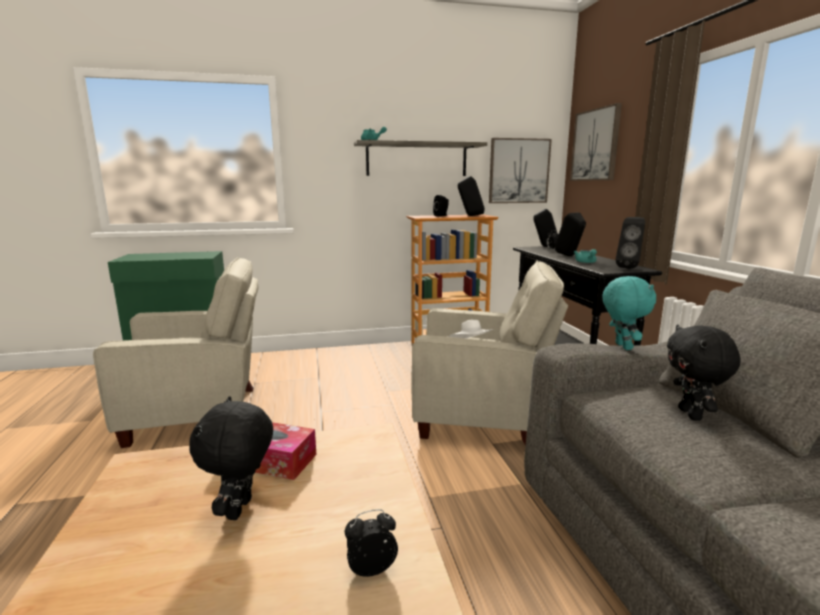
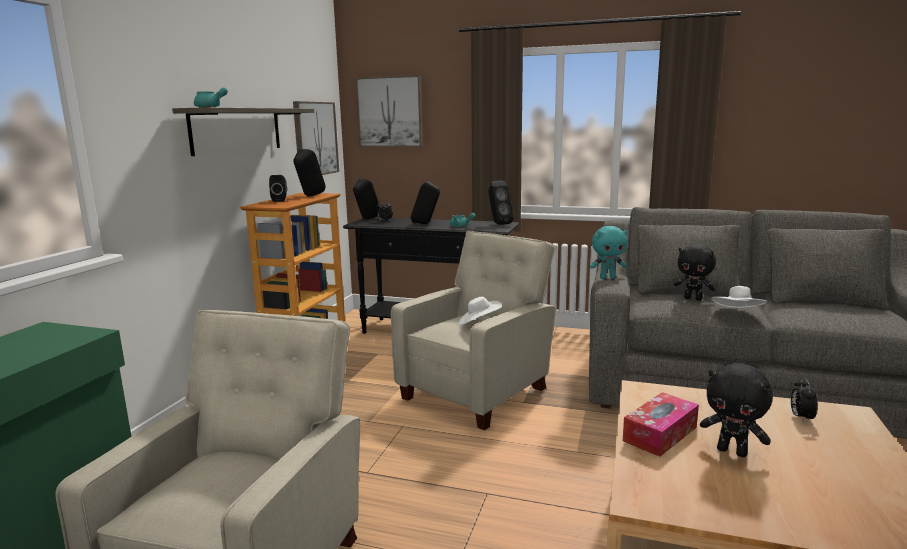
camera: 60 degrees left, 0 degrees up
(621, 346) = (607, 278): turquoise plush toy -> turquoise plush toy turned 150 degrees clockwise
(681, 455) = (738, 314): none -> white hat

